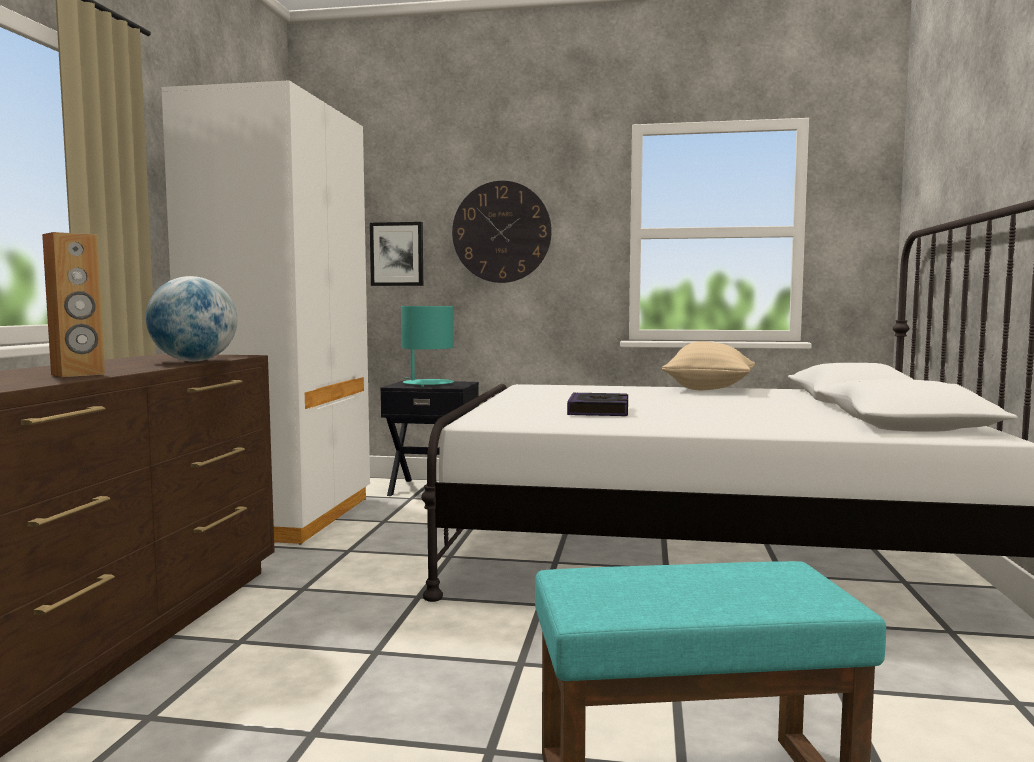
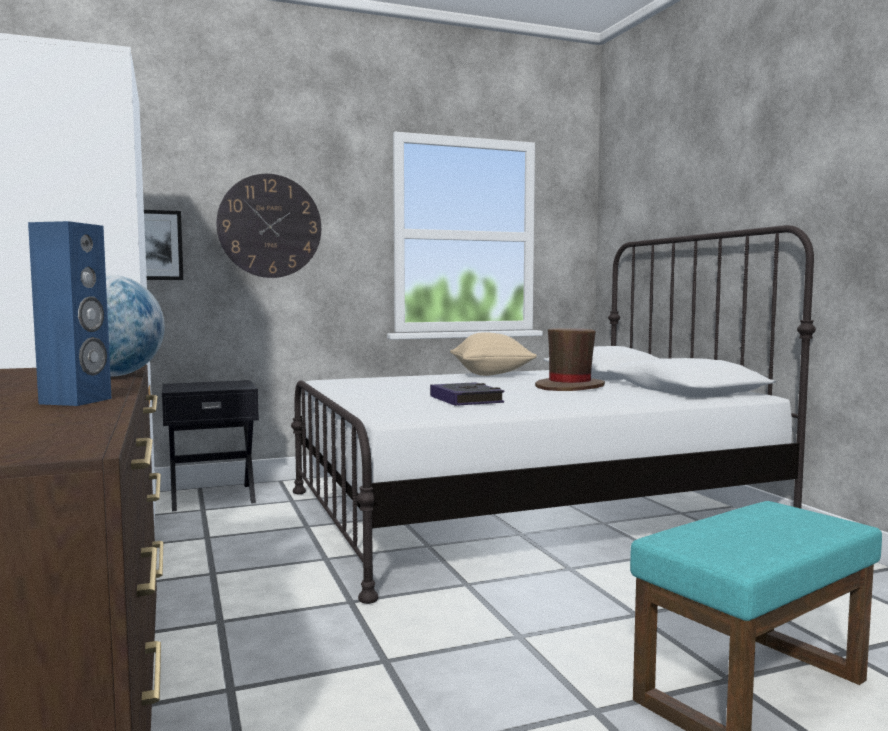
camera: 30 degrees left, 0 degrees up
(78, 374) = (76, 401): brown speaker -> blue speaker
(427, 384) = (204, 385): turquoise table lamp -> none
(757, 407) = (570, 387): none -> brown hat

